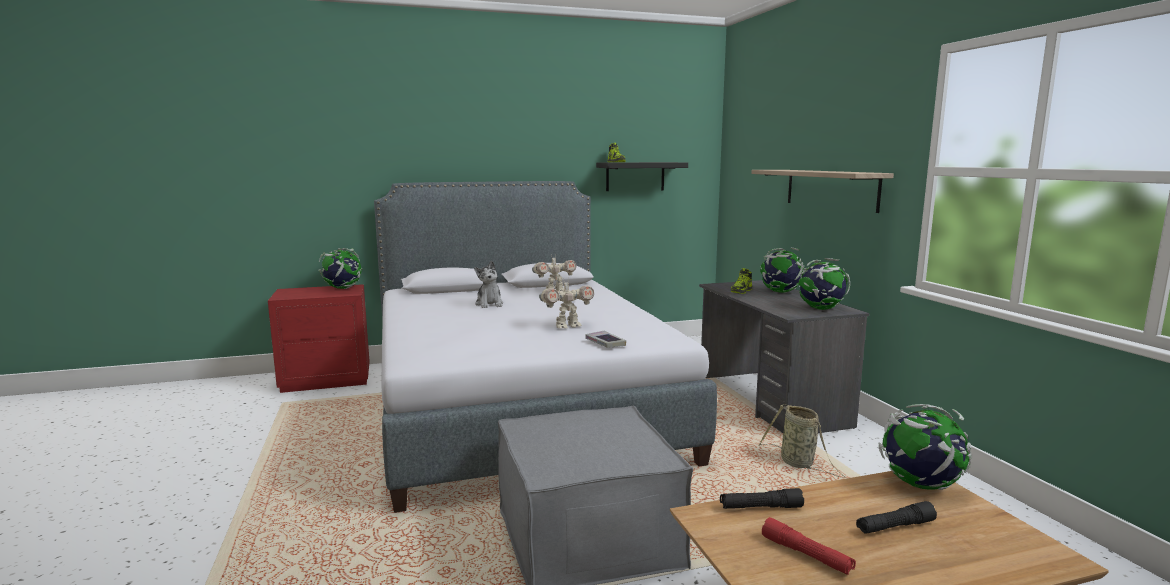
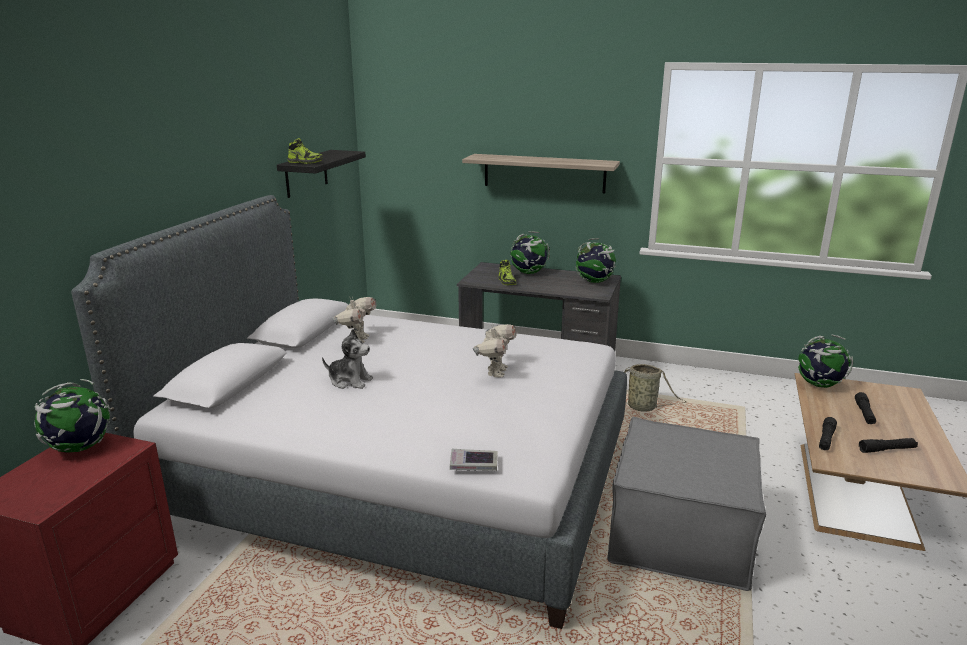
camera: 55 degrees left, 10 degrees up
(605, 343) = (570, 374): book -> book (473, 464)
(806, 555) = (887, 450): red flashlight -> black flashlight

